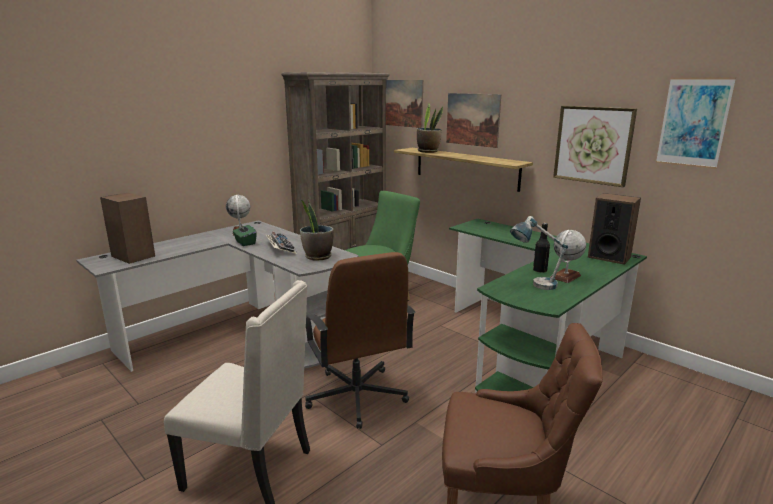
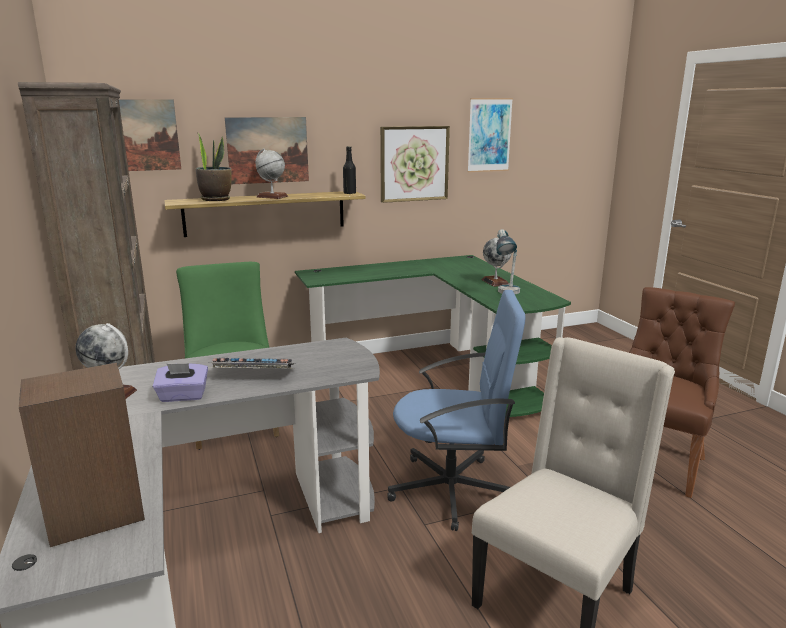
camera: 65 degrees left, 0 degrees up
(245, 242) = (183, 396): green tissue box -> purple tissue box
(317, 256) = (324, 358): potted plant -> none
(356, 397) = (452, 490): brown office chair -> blue office chair
(461, 155) = (272, 197): none -> globe
(540, 270) = (474, 285): black bottle -> black bottle (349, 193)
(609, 257) = (465, 262): speaker -> none

